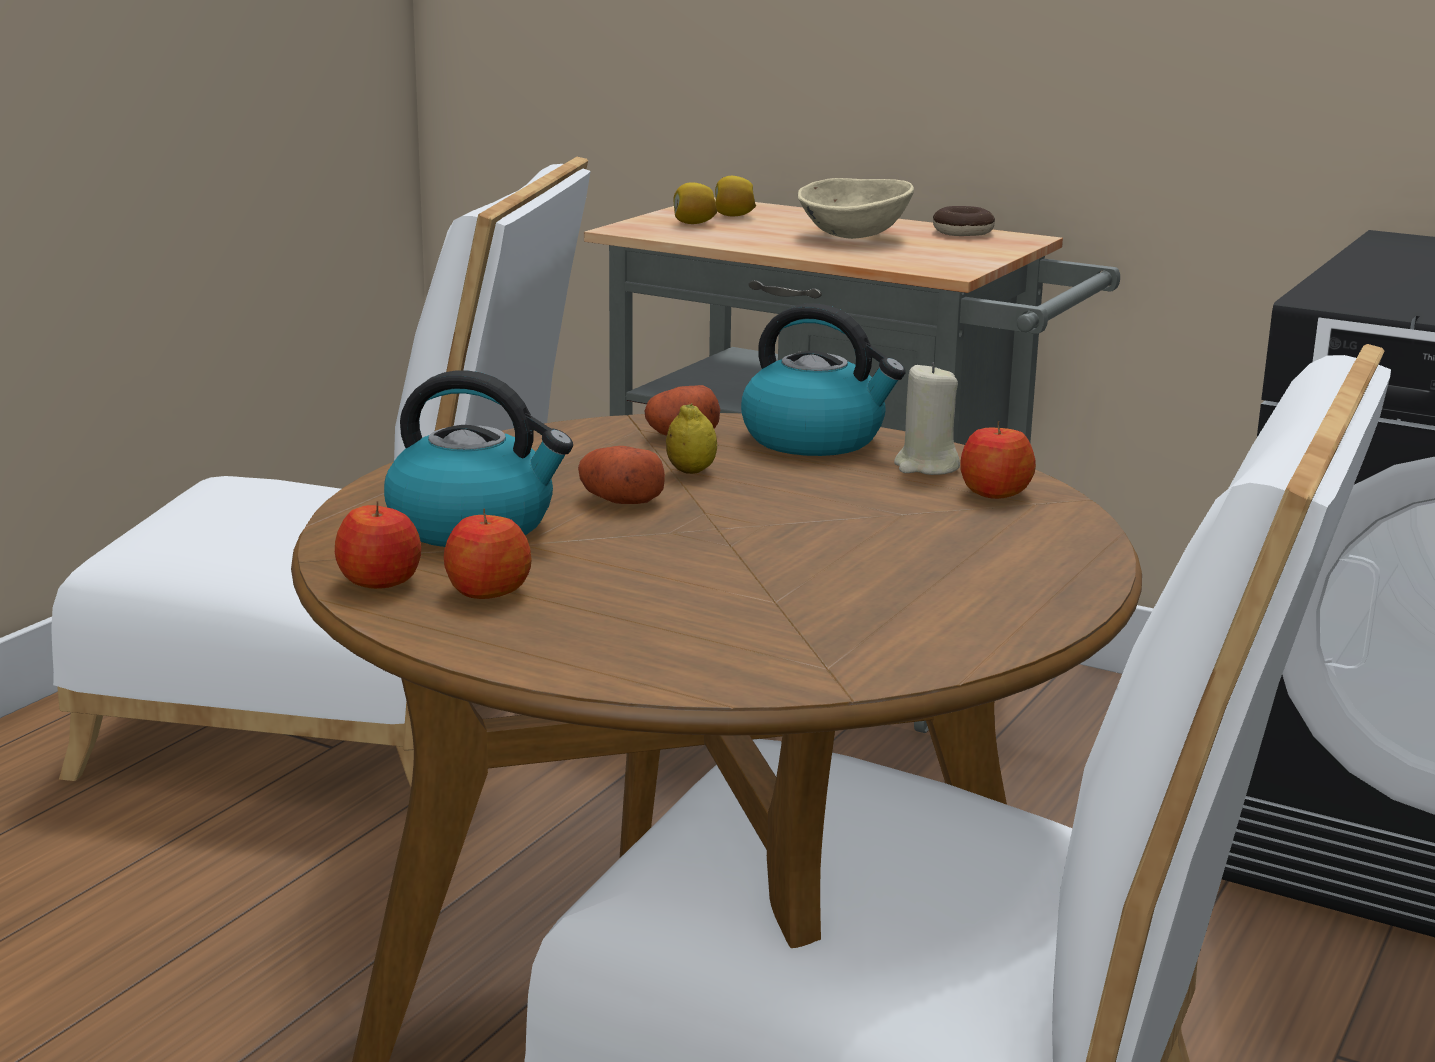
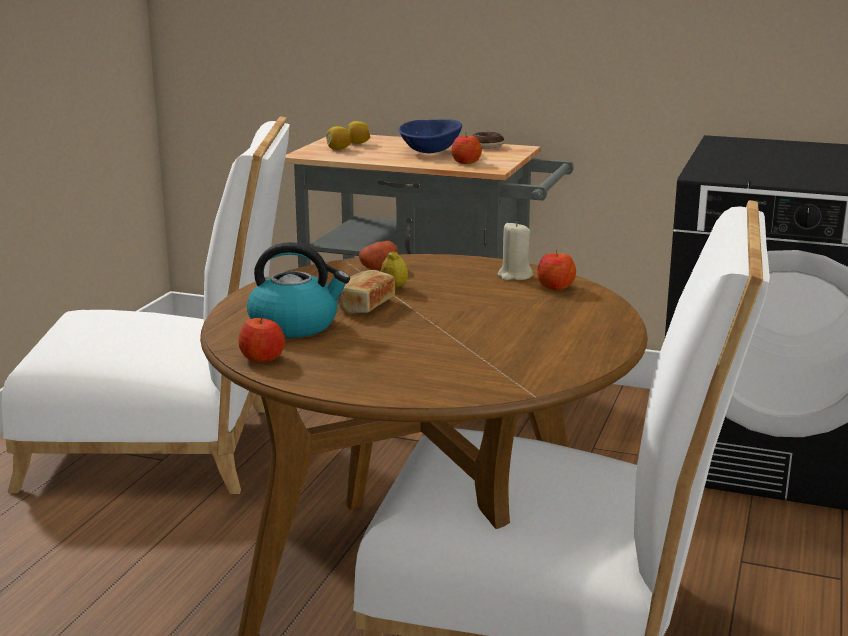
camera: 10 degrees left, 0 degrees up
(487, 591) = (322, 358): apple -> apple (466, 162)
(619, 500) = (364, 305): potato -> bread
(815, 439) = (450, 265): kettle -> none
(854, 237) = (430, 152): beige bowl -> blue bowl

